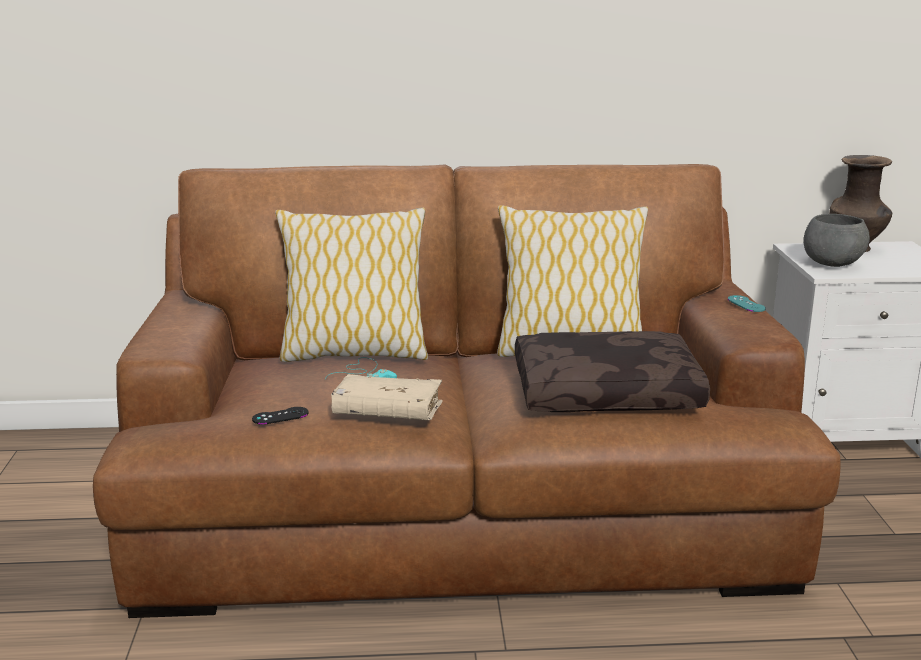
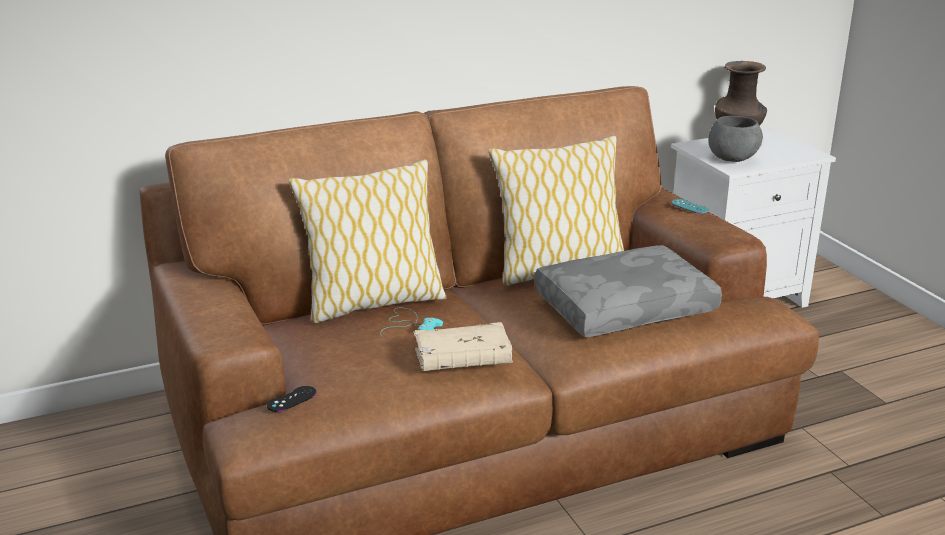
camera: 20 degrees left, 5 degrees up
(280, 416) = (371, 382): black game controller -> black game controller (291, 399)
(607, 392) = (624, 306): brown pillow -> grey pillow

